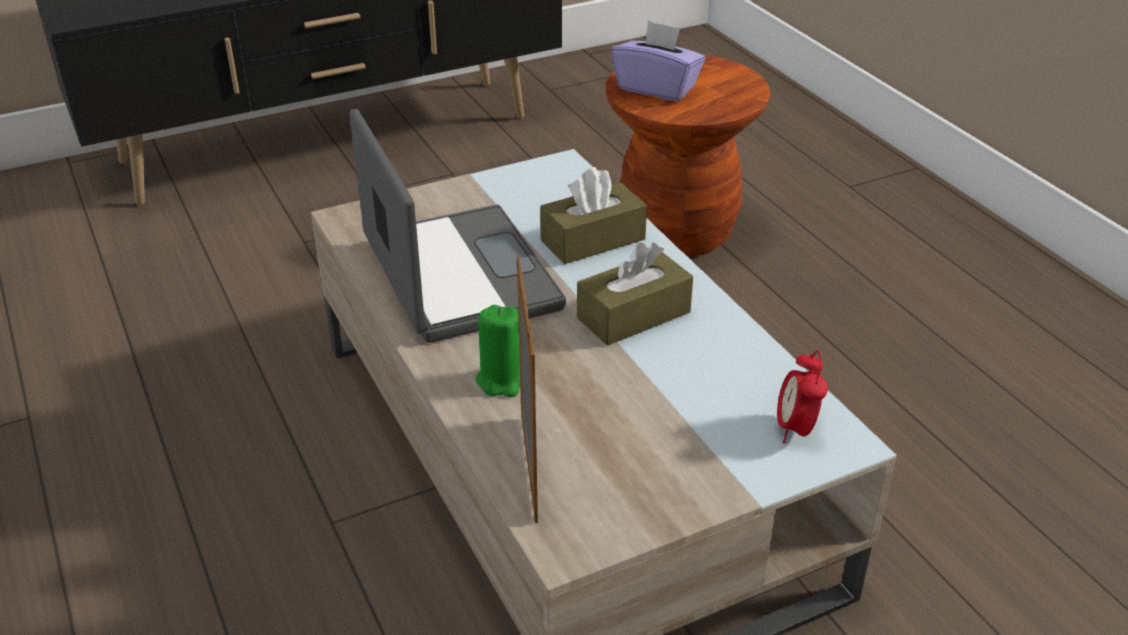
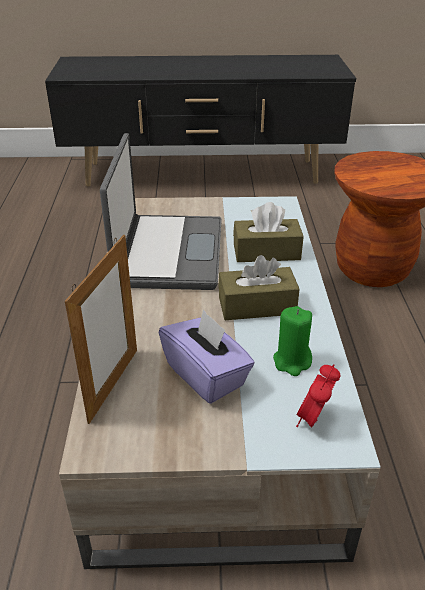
camera: 25 degrees right, 0 degrees up
(502, 380) = (143, 323): green candle -> green candle (292, 361)
(657, 88) = (369, 169): purple tissue box -> purple tissue box (206, 375)

